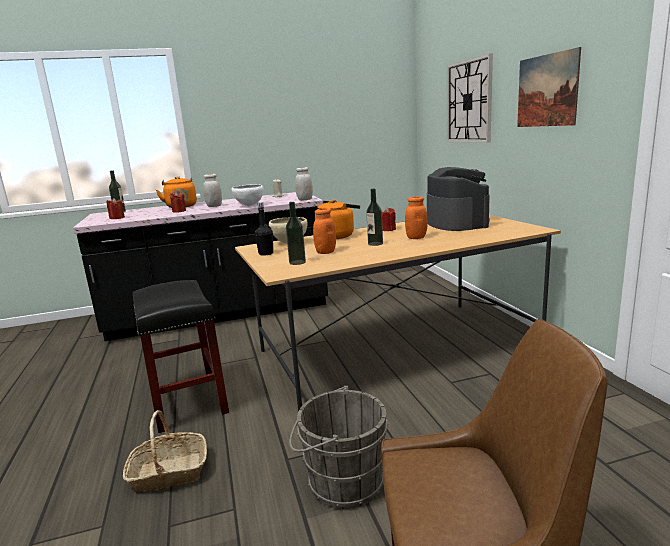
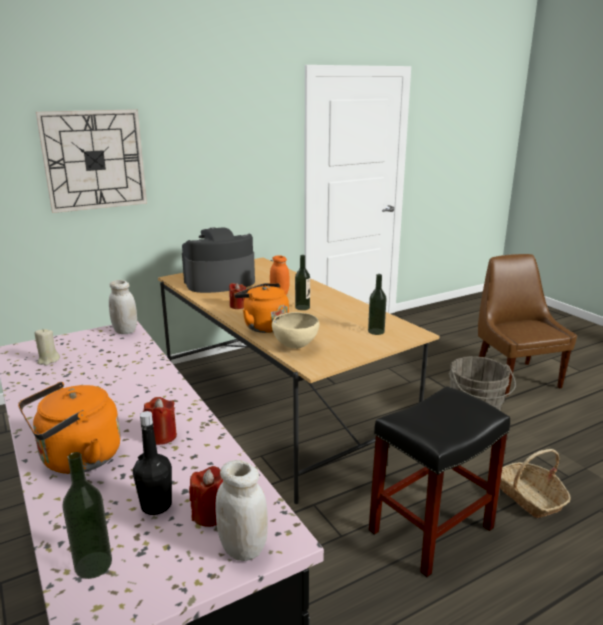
camera: 105 degrees left, 5 degrees up
(214, 206) = (123, 405): white jar -> white jar (243, 548)
(249, 205) = (149, 368): white bowl -> none
(266, 253) = (345, 352): black bottle -> black bottle (156, 505)
(325, 252) = (336, 324): orange jar -> none
(547, 90) = (222, 151): picture -> none

